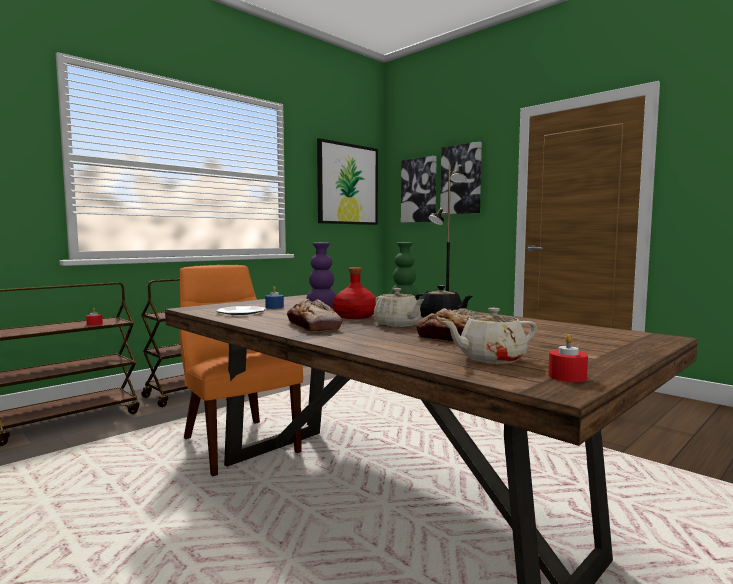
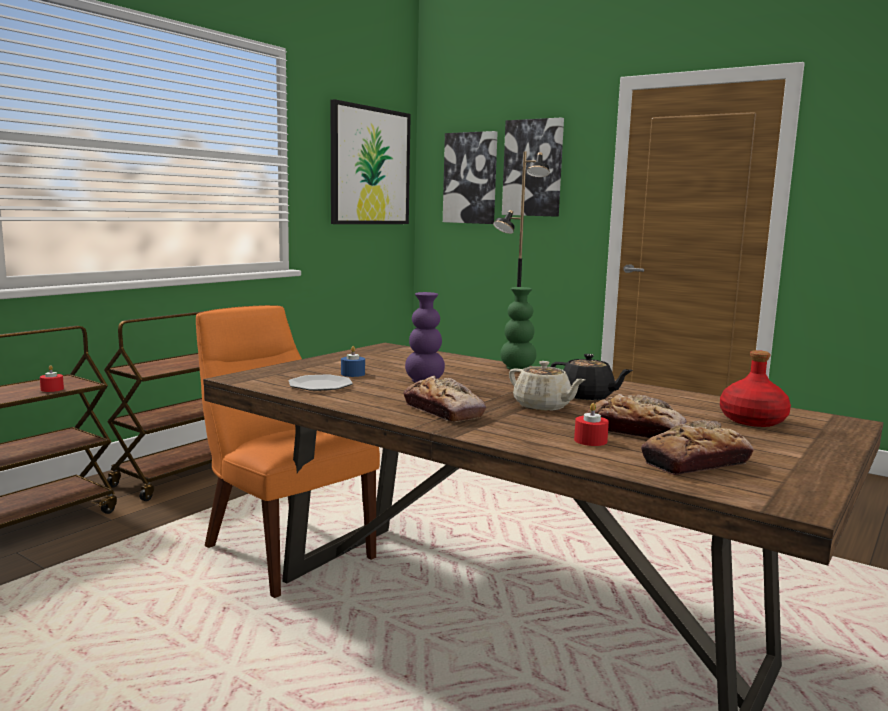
camera: 10 degrees left, 5 degrees up
(355, 316) = (477, 391): red bottle -> red bottle (753, 420)
(490, 359) = (695, 462): beige teapot -> bread
(567, 376) = (792, 486): red candle -> red candle (590, 440)

